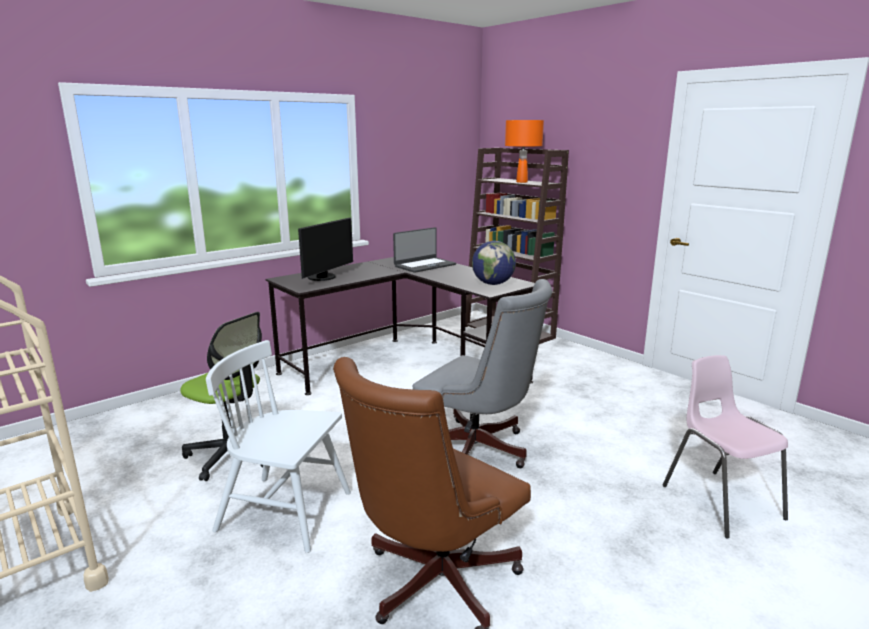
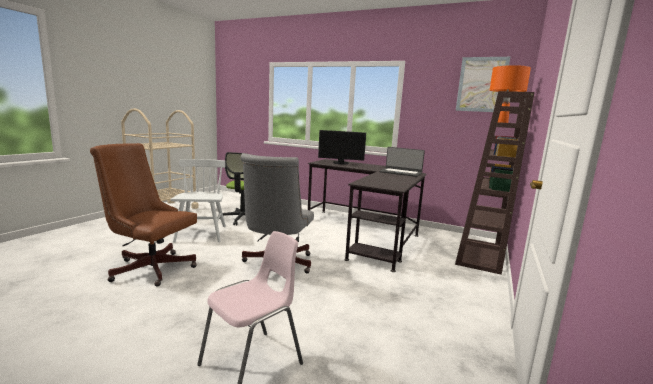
camera: 65 degrees right, 5 degrees down
(441, 130) = (481, 84): none -> picture
(493, 284) = (382, 183): globe -> none

